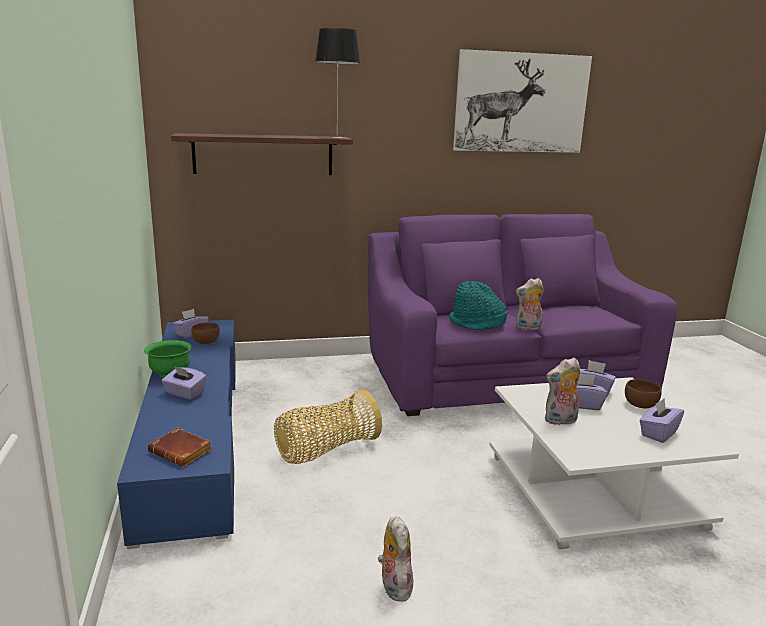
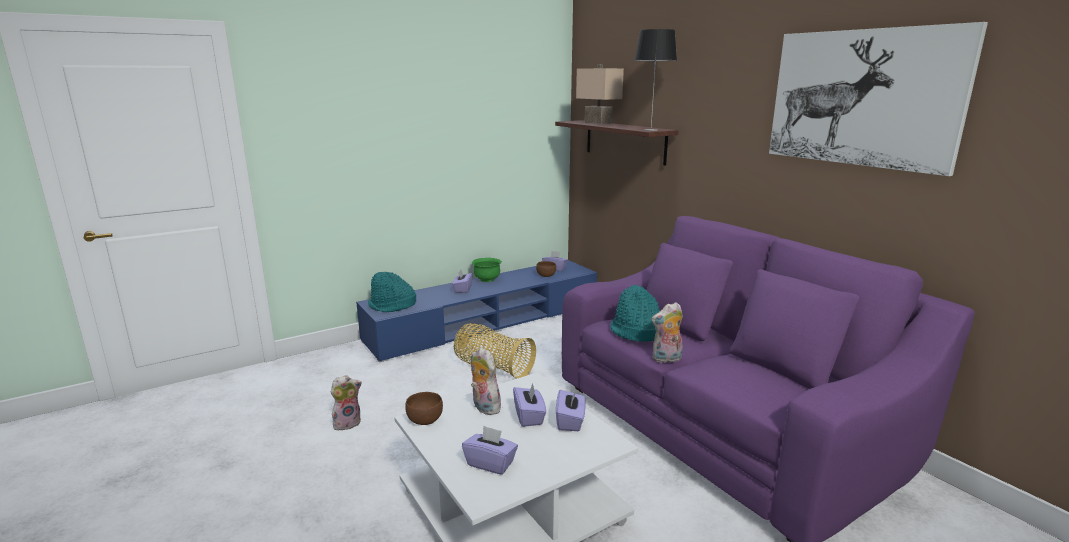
camera: 70 degrees right, 0 degrees up
(183, 452) = (392, 306): brown book -> turquoise hat
(233, 134) = (599, 123): none -> beige table lamp
(528, 328) = (666, 359): plush toy -> plush toy turned 75 degrees counterclockwise
(640, 404) = (557, 452): brown bowl -> brown bowl (424, 419)

